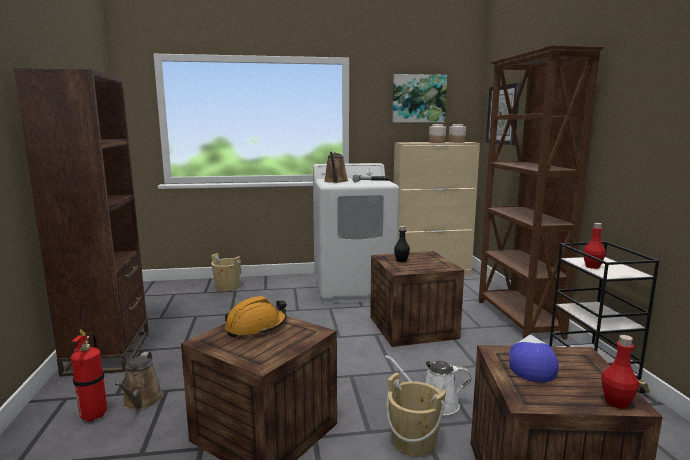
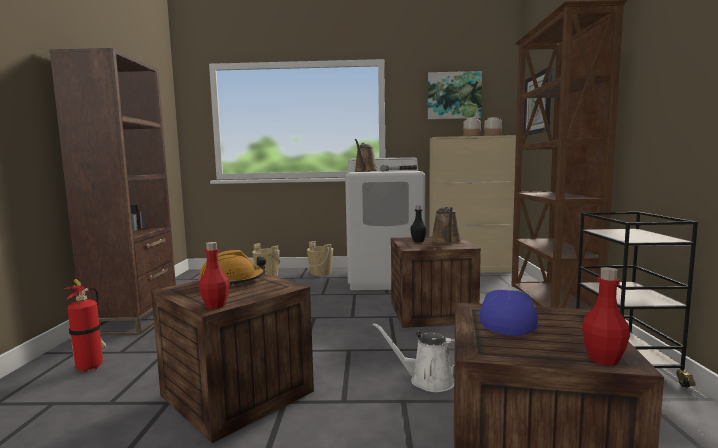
camera: 10 degrees right, 5 degrees down
(141, 401) = (138, 359): brown watering can -> brown watering can (446, 241)
(414, 442) = (389, 415): beige bucket -> beige bucket (320, 273)
(592, 266) = (617, 234): red bottle -> red bottle (215, 306)

